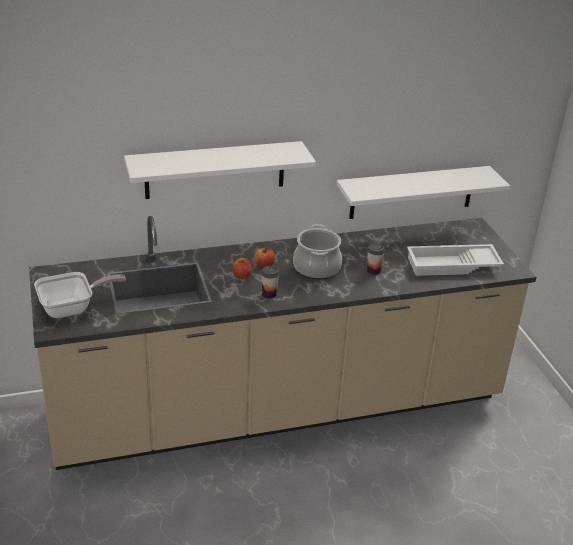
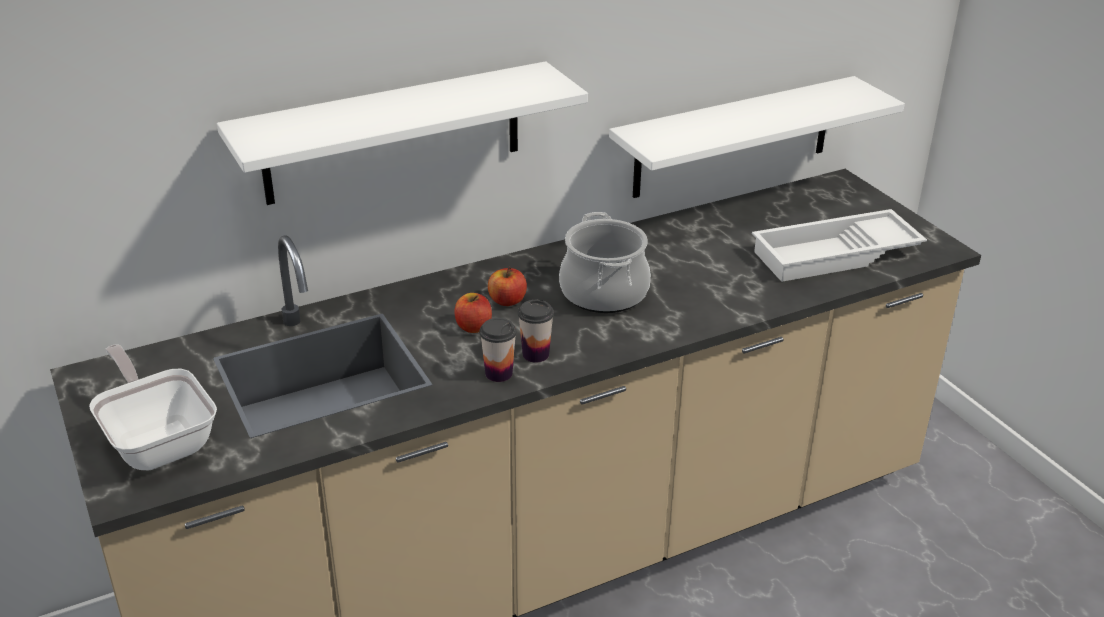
camera: 10 degrees left, 0 degrees up
(72, 308) = (158, 440): frying pan -> frying pan turned 90 degrees counterclockwise
(373, 271) = (705, 284): cup -> cup (498, 373)

